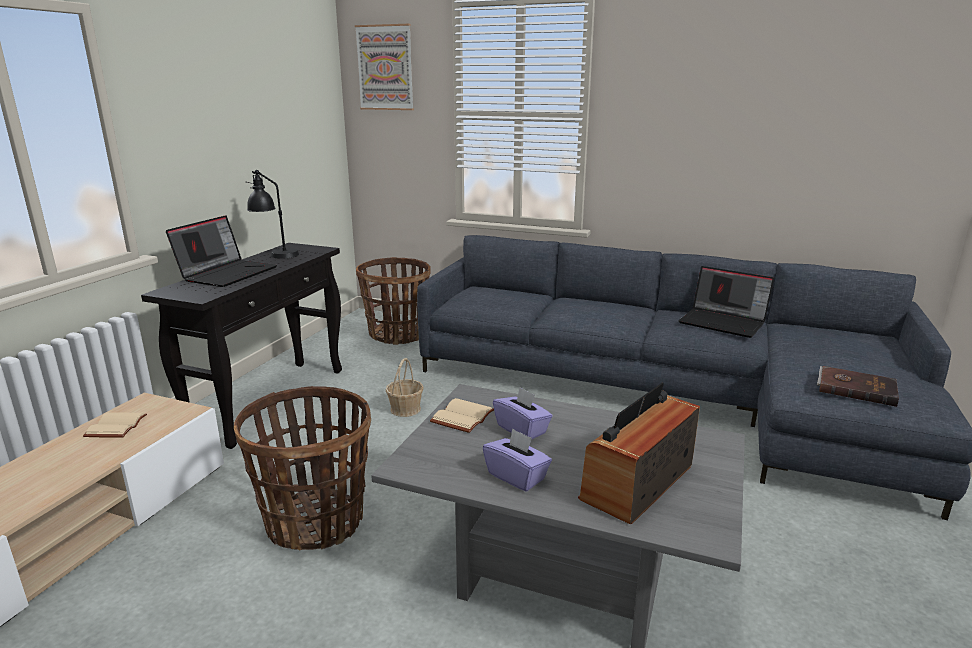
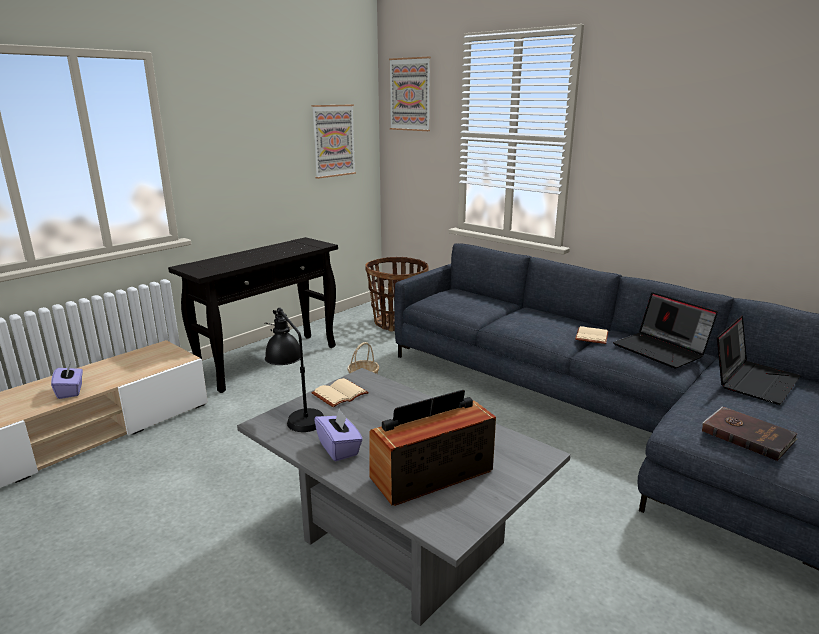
camera: 20 degrees right, 0 degrees up
(115, 426) = (132, 361): beige book -> beige book (590, 336)
(228, 273) = (238, 257): laptop -> laptop (753, 380)
(275, 253) = (286, 245): black table lamp -> black table lamp (296, 415)
(300, 123) = (333, 141): none -> picture
(315, 522) = (242, 458): basket -> none
(522, 429) = (377, 412): purple tissue box -> purple tissue box (71, 391)

